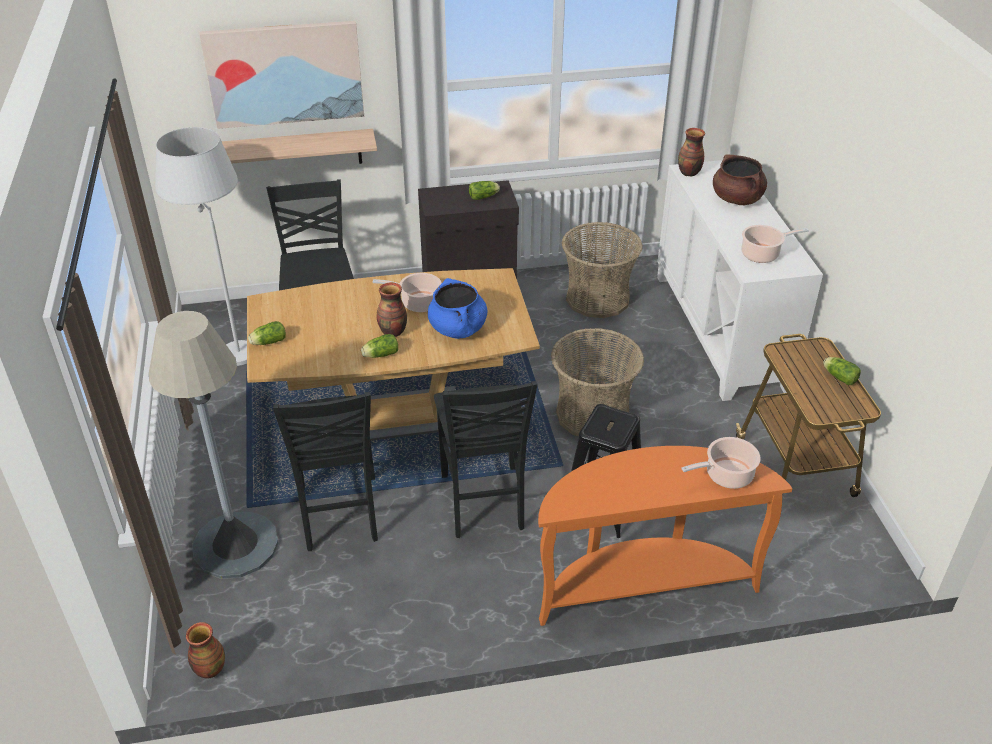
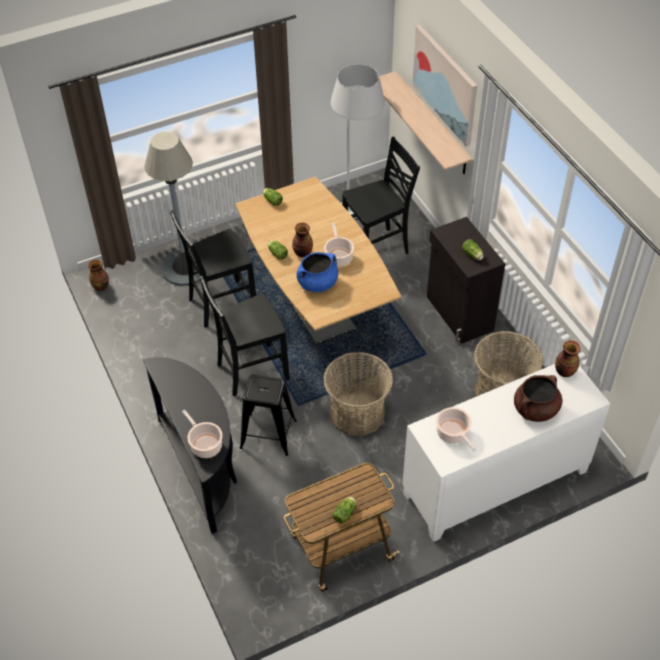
camera: 75 degrees right, 10 degrees up
(642, 584) = (203, 467): orange console table -> black console table

